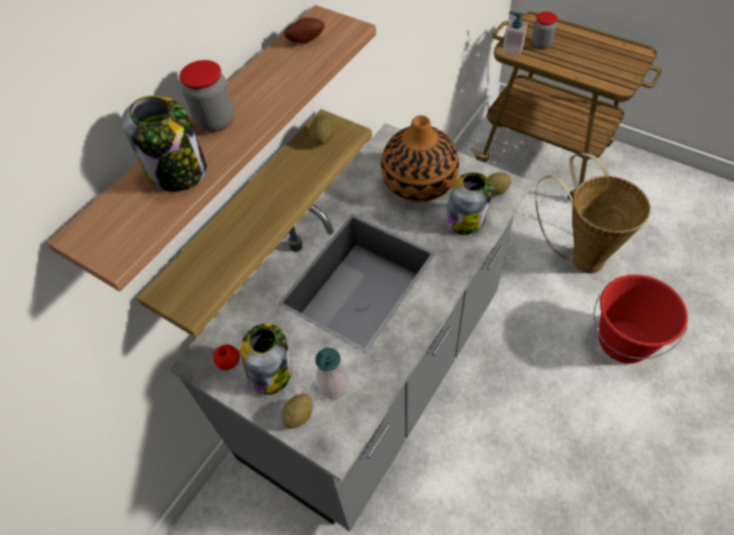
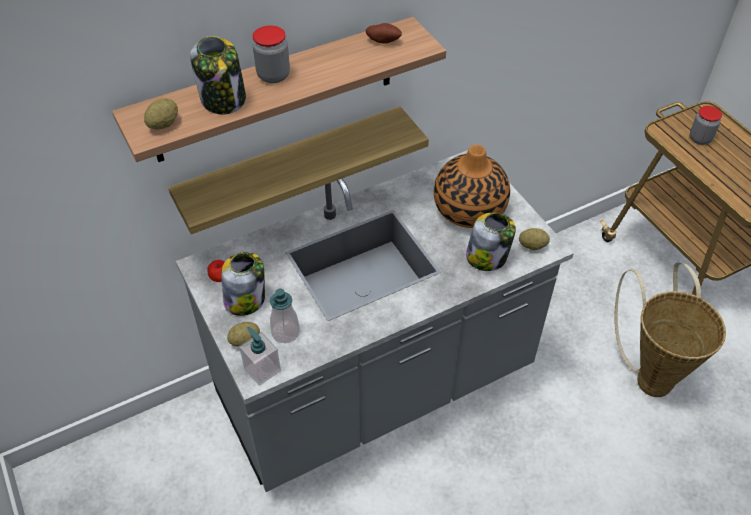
camera: 25 degrees right, 5 degrees down
(323, 138) = (383, 130): potato -> potato (163, 124)
(512, 48) = (666, 131): soap dispenser -> soap dispenser (262, 369)
(623, 342) = (638, 475): red bucket -> none

